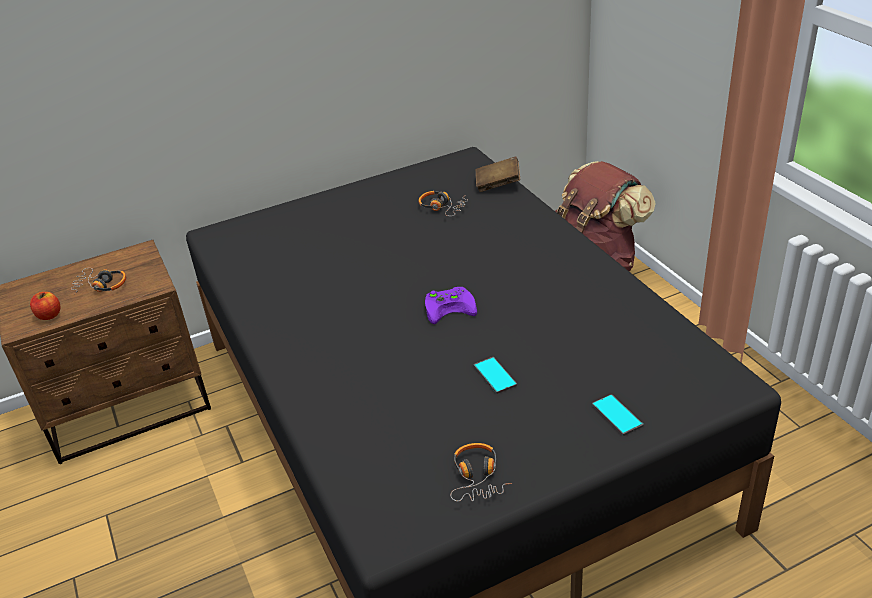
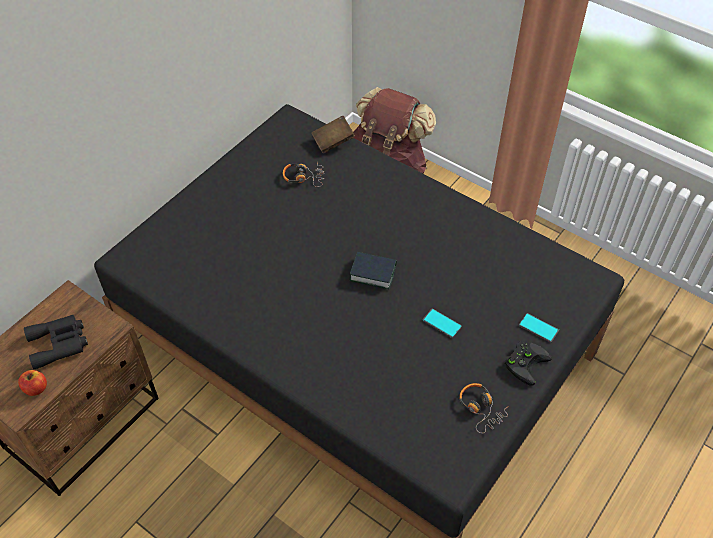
camera: 30 degrees left, 15 degrees up
(101, 286) = (60, 343): headphones -> black binoculars
(450, 307) = (373, 273): purple game controller -> book
(573, 446) = (525, 362): none -> black game controller

